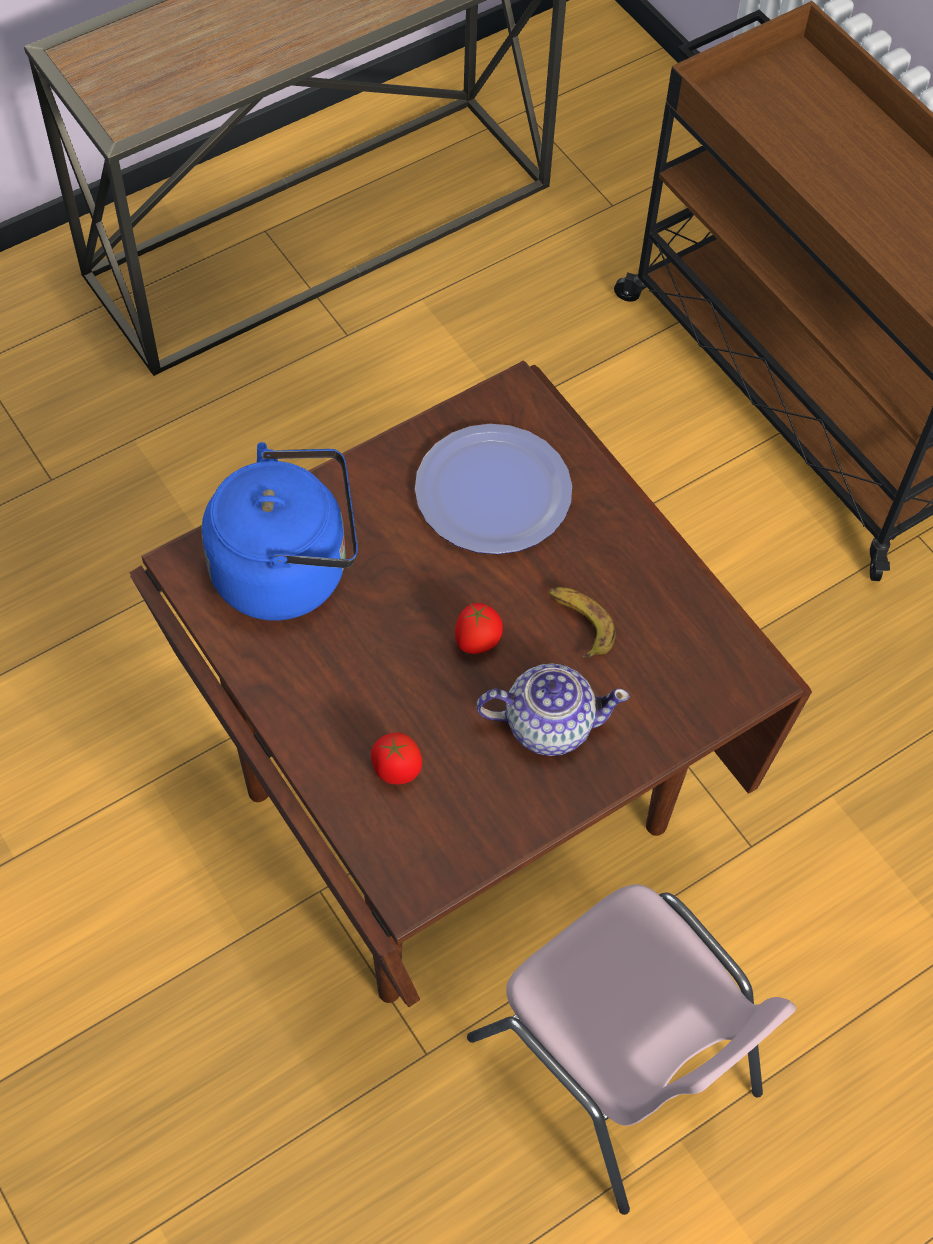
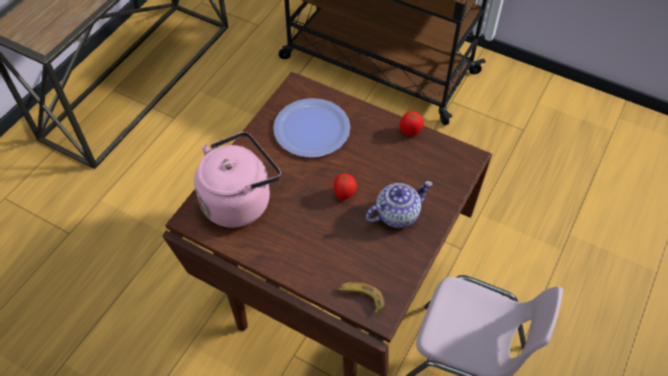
camera: 25 degrees left, 5 degrees down
(288, 569) = (240, 200): blue kettle -> pink kettle
(396, 771) = (343, 265): tomato -> tomato (410, 131)
(579, 623) = (383, 167): banana -> banana (360, 298)

